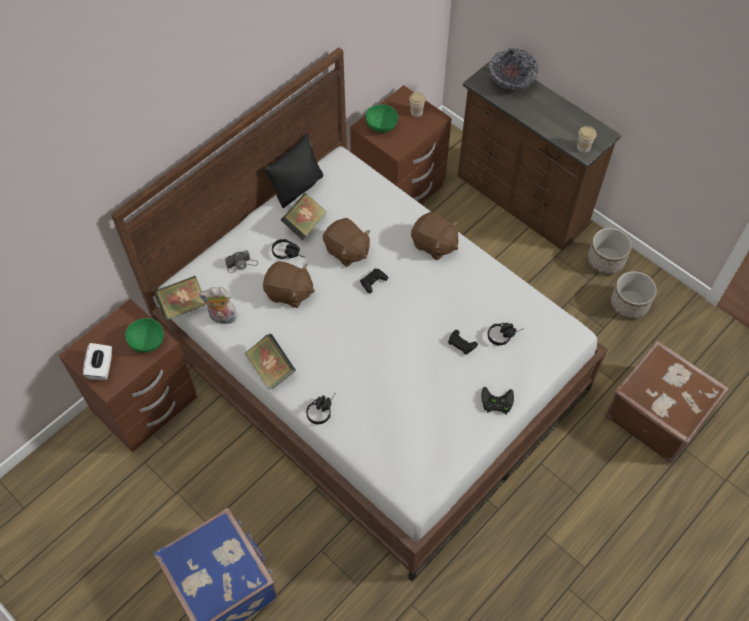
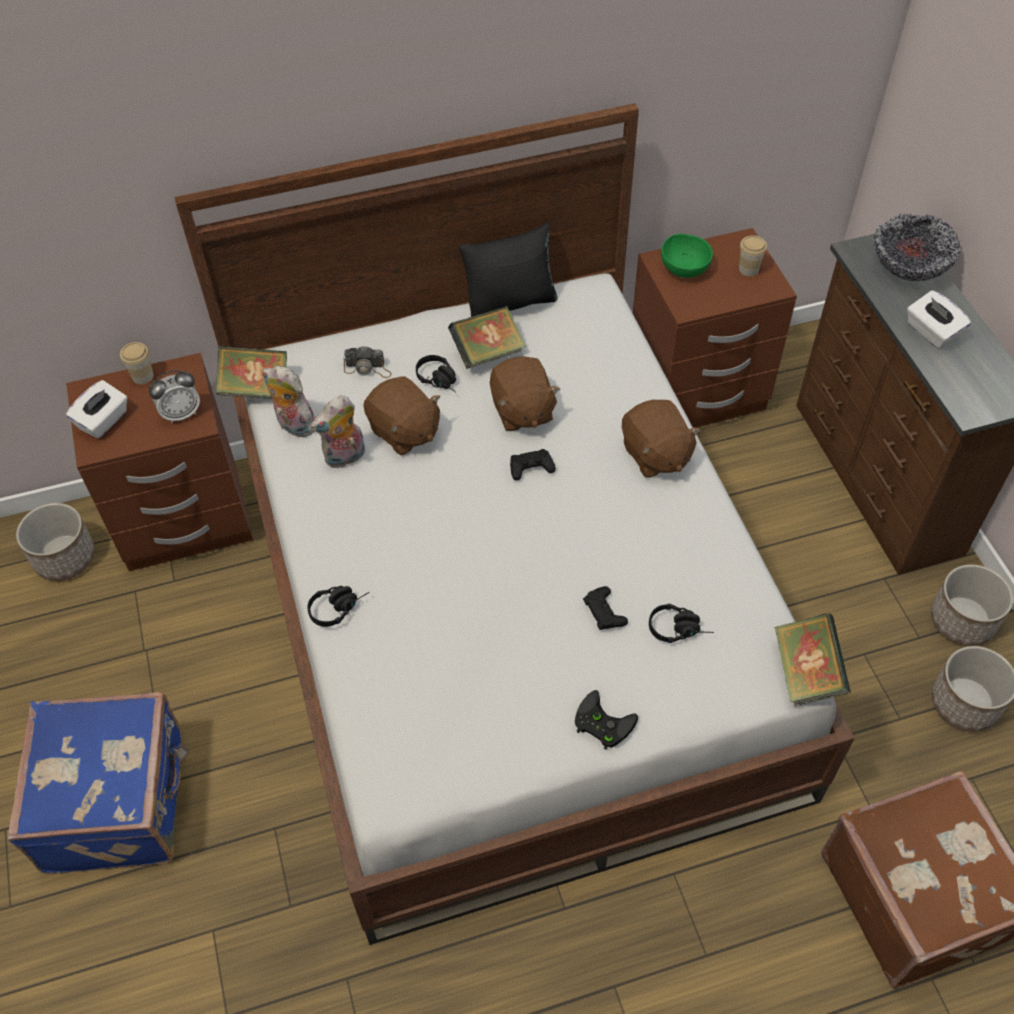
camera: 30 degrees right, 5 degrees down
(85, 463) = (65, 558): none -> planter
(147, 341) = (181, 413): green bowl -> alarm clock
(266, 323) = (345, 458): none -> plush toy
(271, 369) = (310, 521): book -> book (806, 672)
(543, 115) = (931, 332): none -> white tissue box
(583, 147) = (971, 402): cup -> cup (143, 376)

